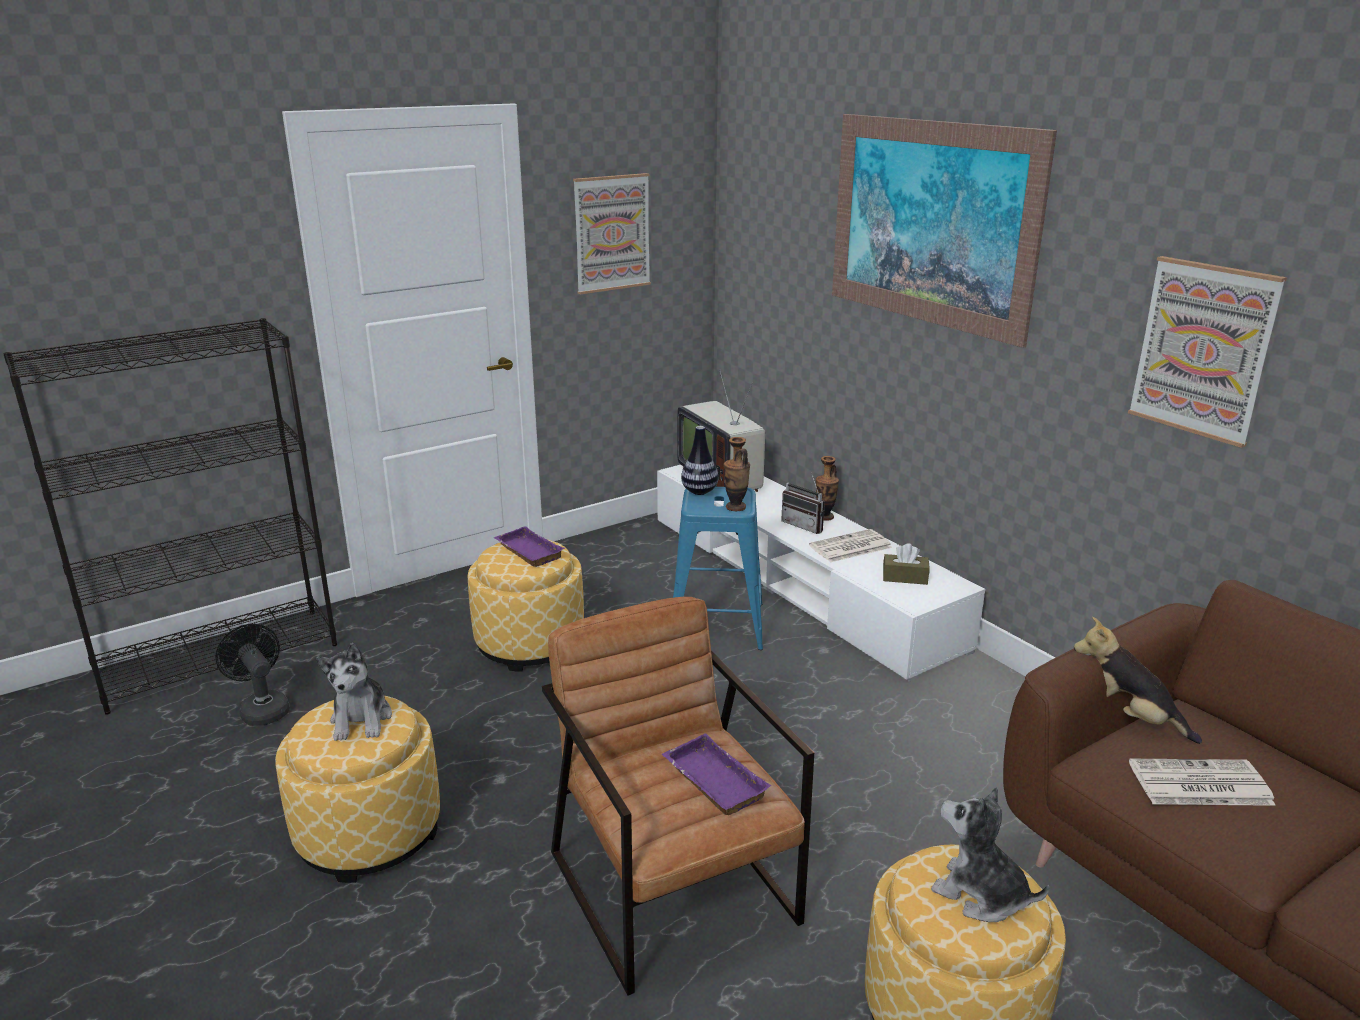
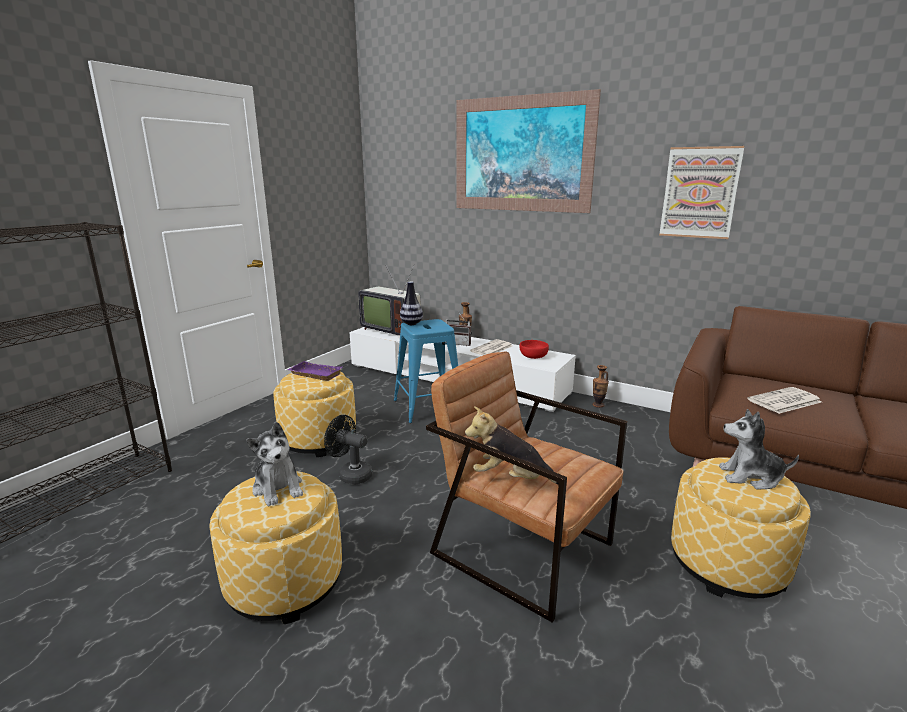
camera: 25 degrees left, 5 degrees down
(262, 709) = (133, 525): black fan -> black fan (351, 474)
(611, 233) = (312, 181): picture -> none
(711, 781) = (560, 460): purple tray -> none
(735, 507) = (440, 327): vase -> vase (598, 405)
(905, 577) = (533, 356): brown tissue box -> red bowl
(1127, 717) = (721, 383): plush toy -> plush toy (511, 479)

